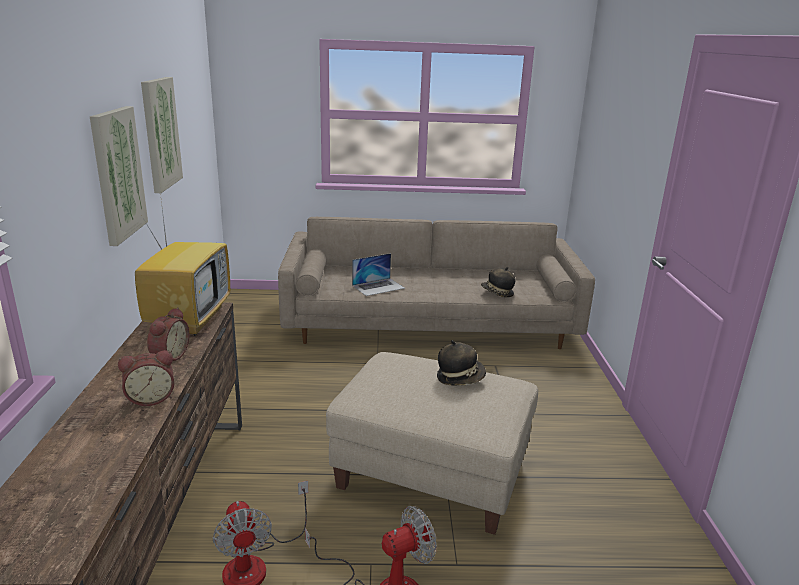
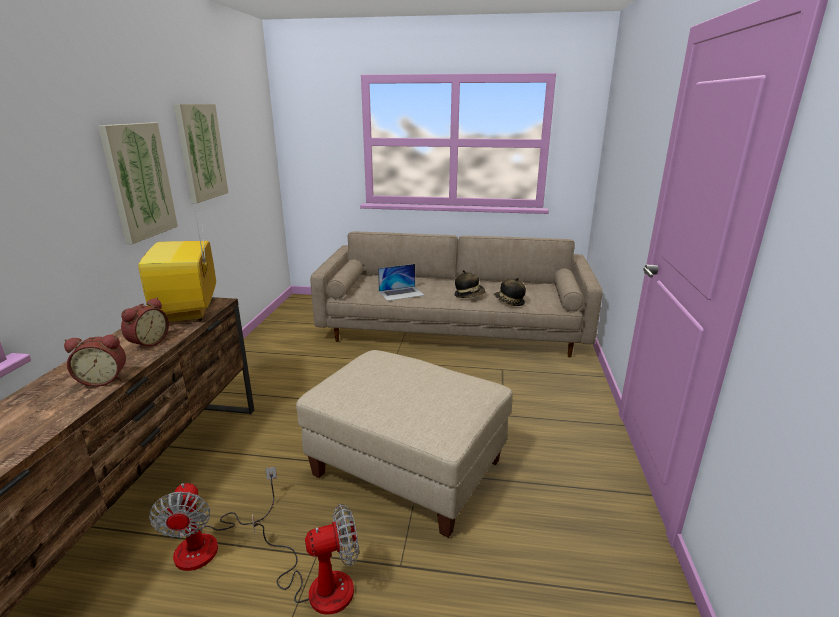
camera: 10 degrees right, 0 degrees up
(189, 319) = (189, 311): television -> television turned 150 degrees clockwise
(460, 378) = (432, 378): hat -> hat (469, 295)

